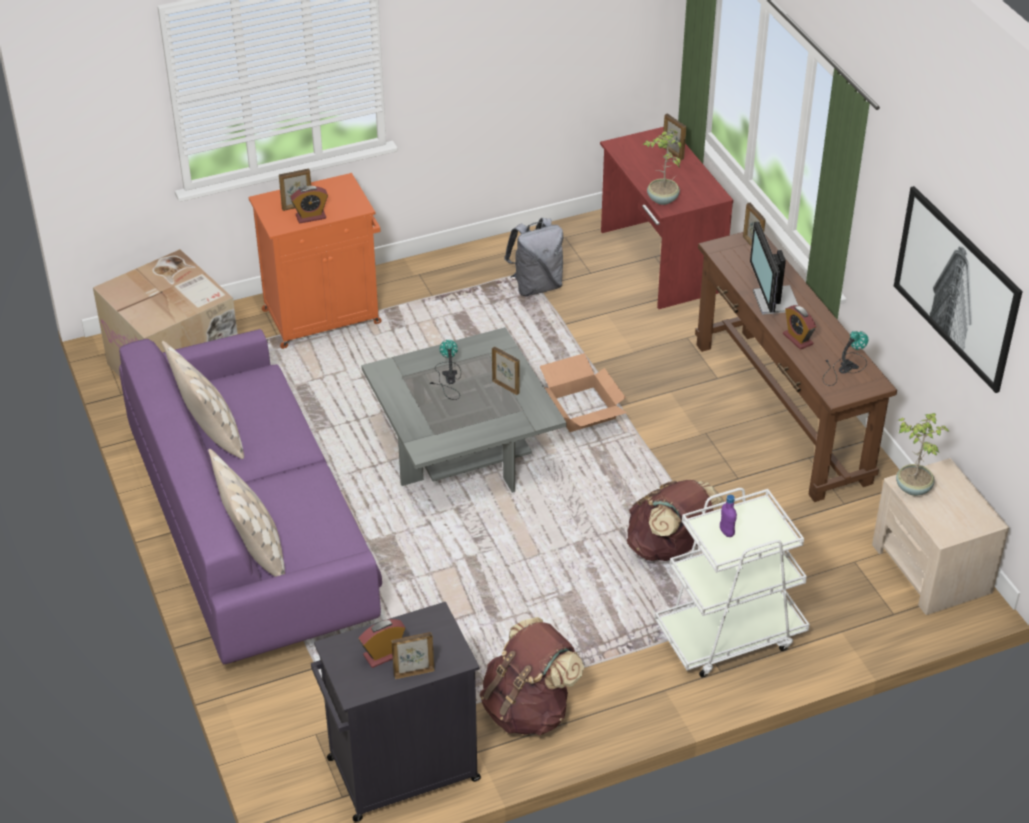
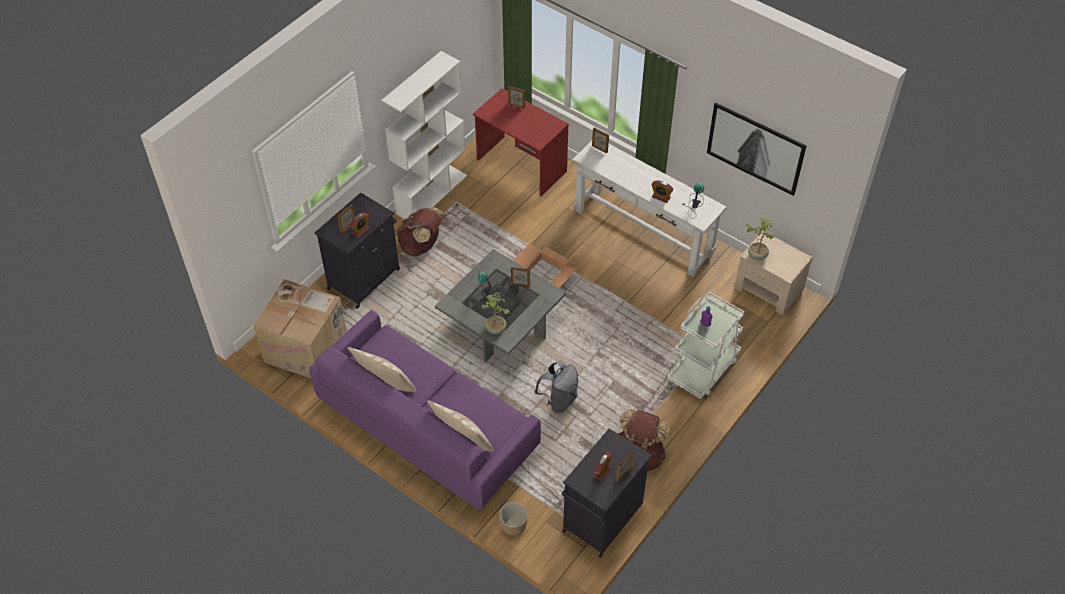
camera: 30 degrees left, 10 degrees up
(263, 716) = (513, 525): none -> planter
(324, 316) = (365, 278): orange cabinet -> black cabinet
(501, 250) = (431, 194): none -> white bookcase
(536, 286) = (467, 209): grey backpack -> grey backpack (559, 400)
(662, 199) = (532, 138): potted plant -> potted plant (495, 329)
(669, 547) = (642, 334): brown backpack -> brown backpack (421, 245)
(773, 301) = (634, 179): monitor -> none
(781, 412) = (643, 232): brown console table -> white console table

